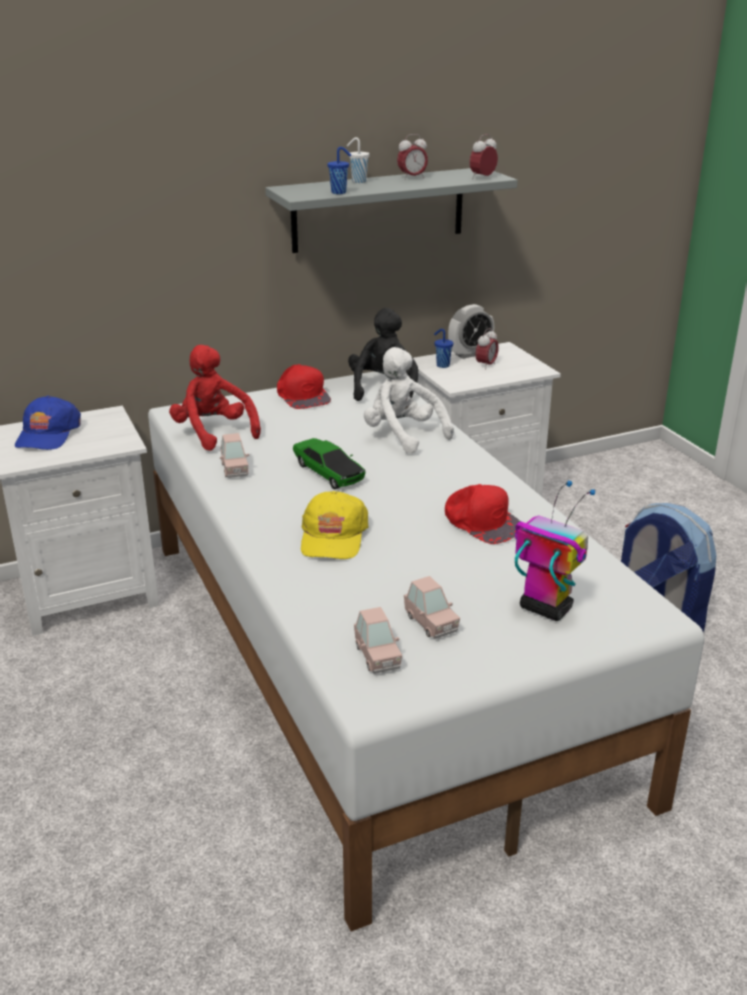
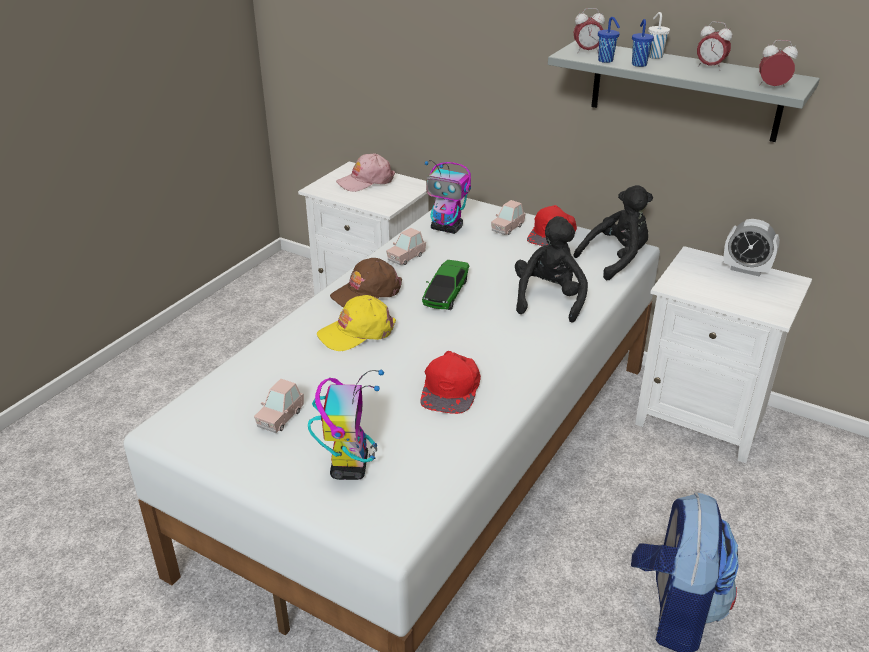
camera: 55 degrees right, 5 degrees up
(48, 434) = (366, 181): blue cap -> pink cap
(213, 432) = (447, 228): red plush toy -> toy robot
(269, 509) = (366, 293): none -> brown cap
(377, 656) = (220, 410): pink toy car -> pink toy car (507, 228)
(403, 435) = (549, 299): white plush toy -> black plush toy
(442, 365) = (699, 266): blue cup -> blue cup (638, 64)
(486, 365) = (735, 286): alarm clock -> alarm clock (586, 51)

